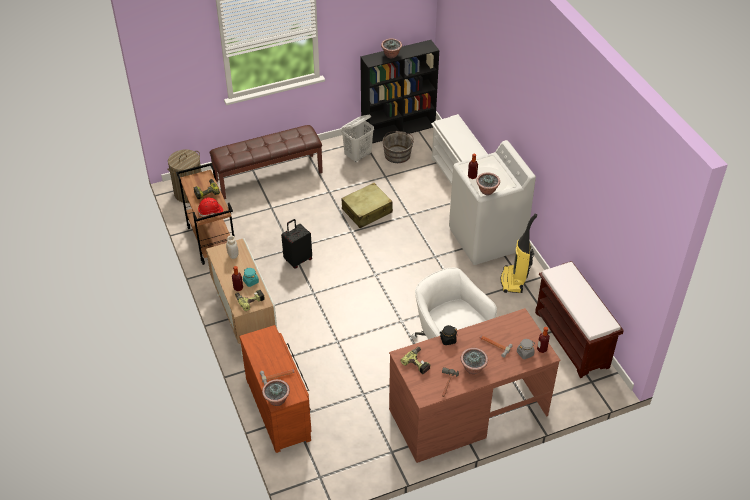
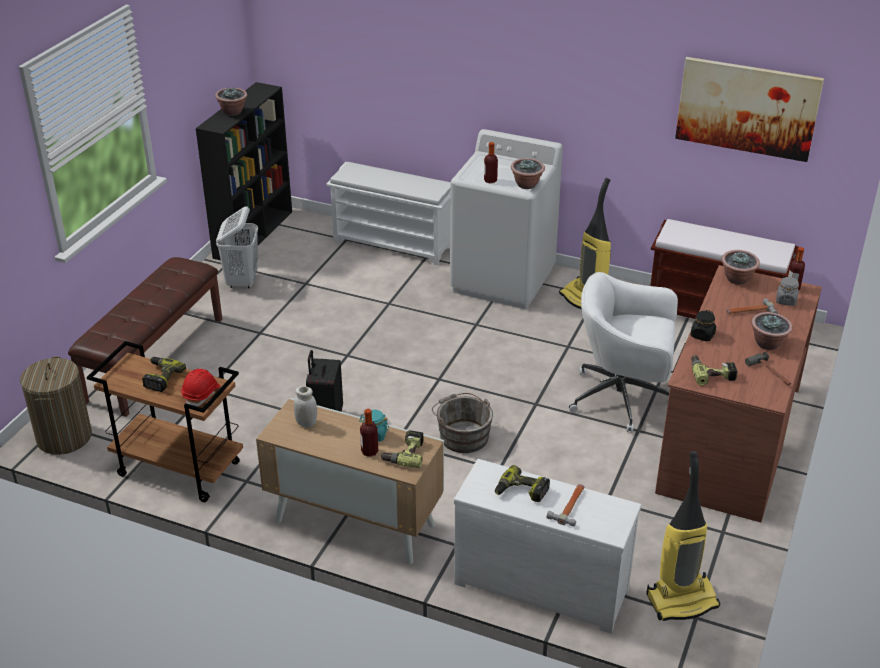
camera: 45 degrees left, 10 degrees down
(268, 354) = (521, 492): none -> power drill
(277, 400) = (610, 531): potted plant -> potted plant (737, 279)
(280, 408) = (542, 583): brown dresser -> white dresser
(325, 465) = (682, 600): none -> vacuum cleaner
(367, 211) = (335, 326): beige suitcase -> none
(397, 153) = (287, 256): grey bucket -> grey bucket (462, 435)
(614, 221) = (747, 108): none -> picture

